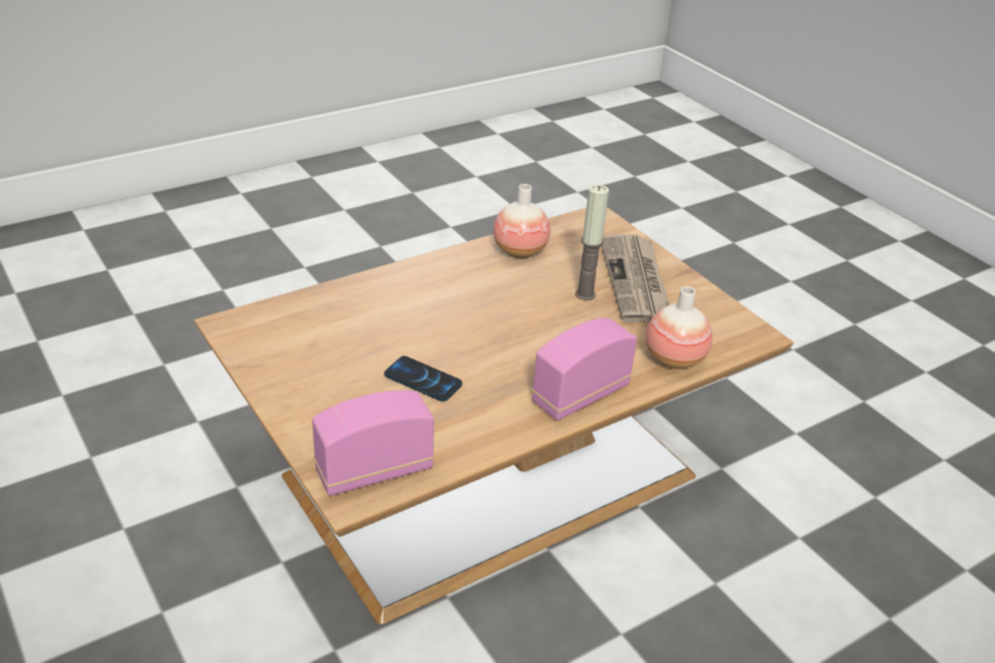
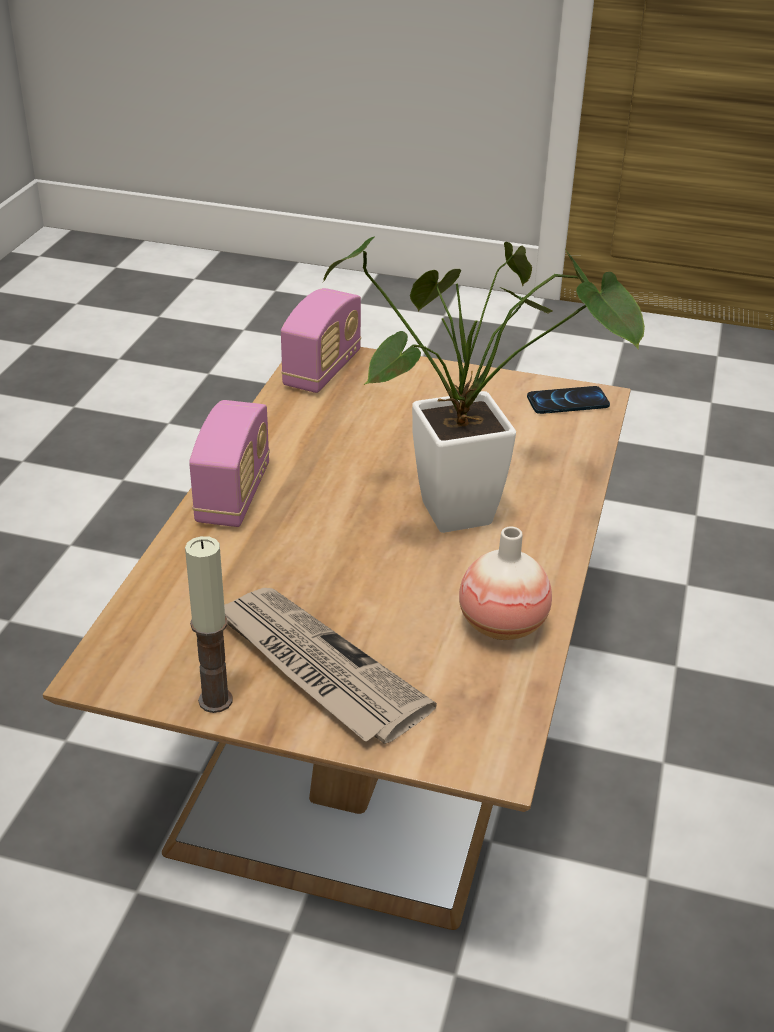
camera: 140 degrees right, 0 degrees up
(423, 380) = (382, 438): phone -> phone (567, 402)
(444, 303) = (474, 512): none -> potted plant
(585, 294) = (354, 609): candle -> candle (215, 700)
(674, 359) = (174, 582): vase -> none

